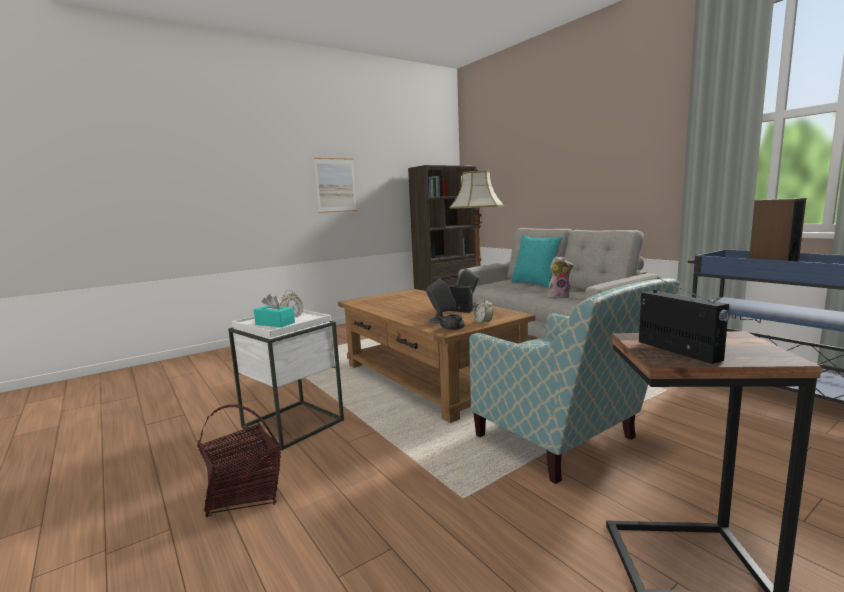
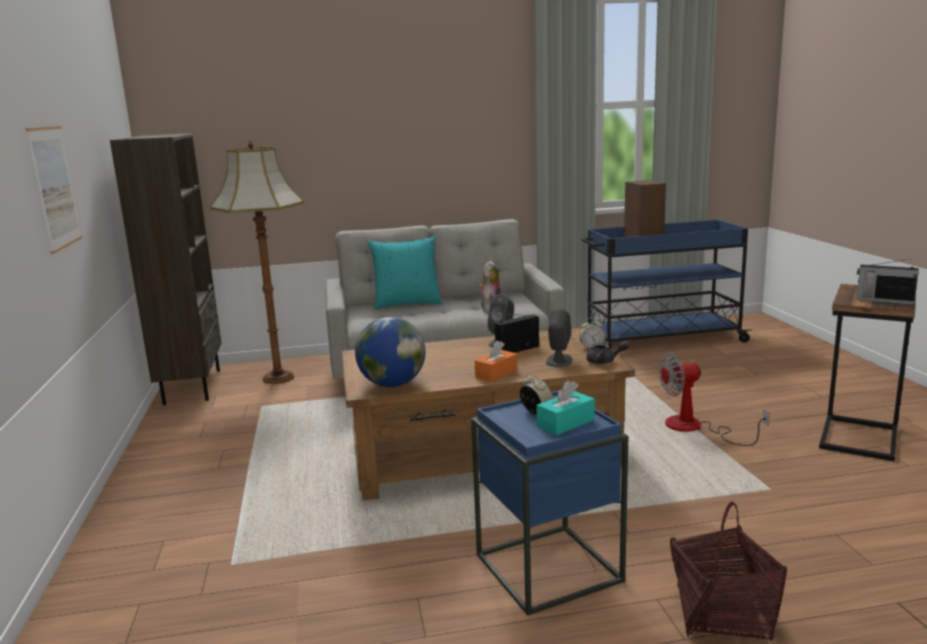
camera: 65 degrees left, 5 degrees up
(293, 424) = (547, 567): white side table -> blue side table
(366, 302) = (392, 384): none -> globe
(400, 313) = (496, 374): none -> orange tissue box
(565, 443) = (695, 428): armchair -> fan
(679, 351) = (883, 300): radio -> radio turned 150 degrees counterclockwise

